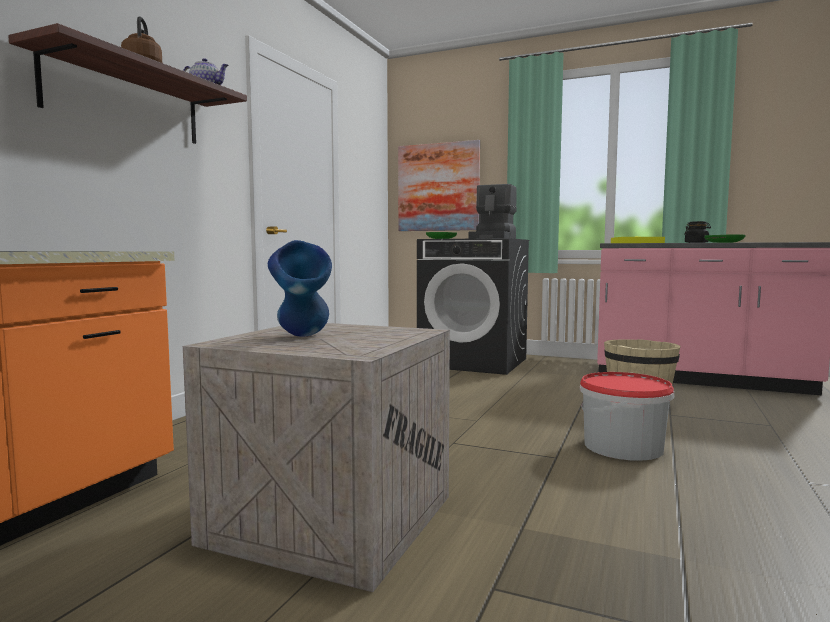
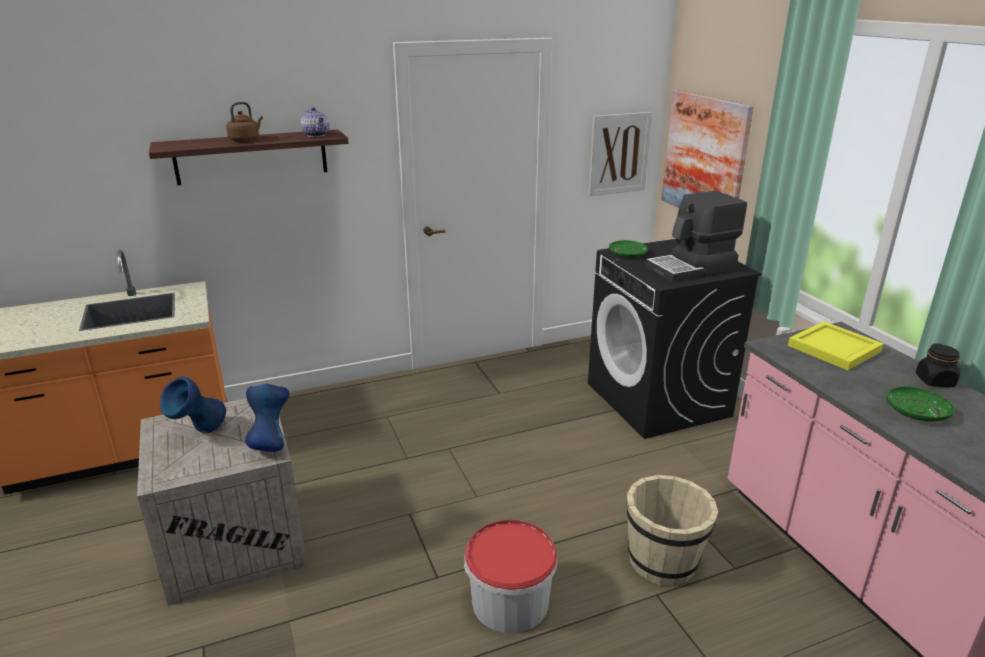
camera: 45 degrees right, 20 degrees up
(371, 191) = (619, 153): none -> picture
(401, 329) = (271, 444): none -> blue vase

